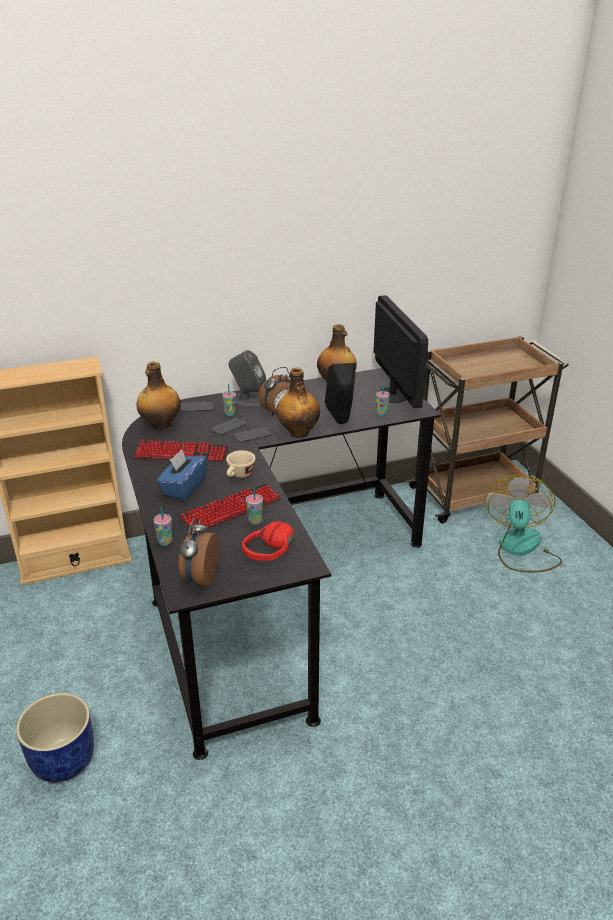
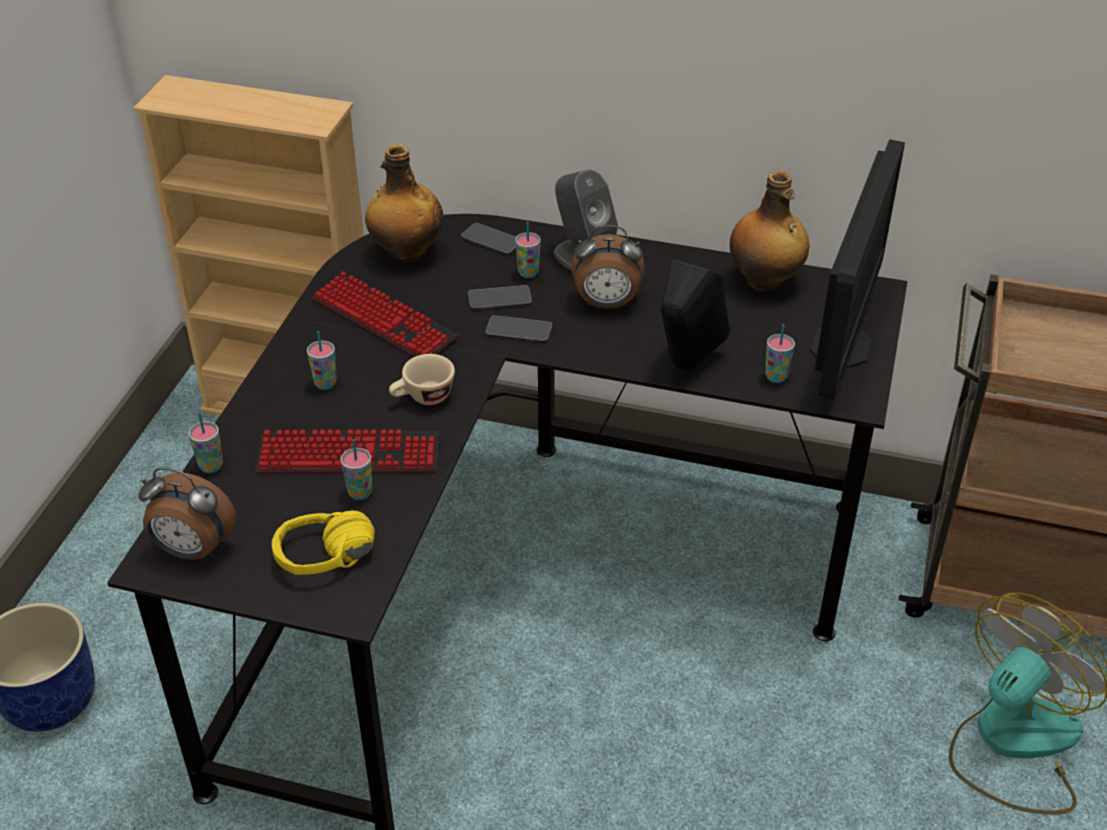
camera: 35 degrees right, 10 degrees up
(183, 488) = (325, 384): blue tissue box -> cup
(199, 578) = (193, 550): alarm clock -> alarm clock turned 120 degrees counterclockwise
(276, 555) = (328, 567): red headphones -> yellow headphones
(298, 432) = (595, 356): bottle -> none

